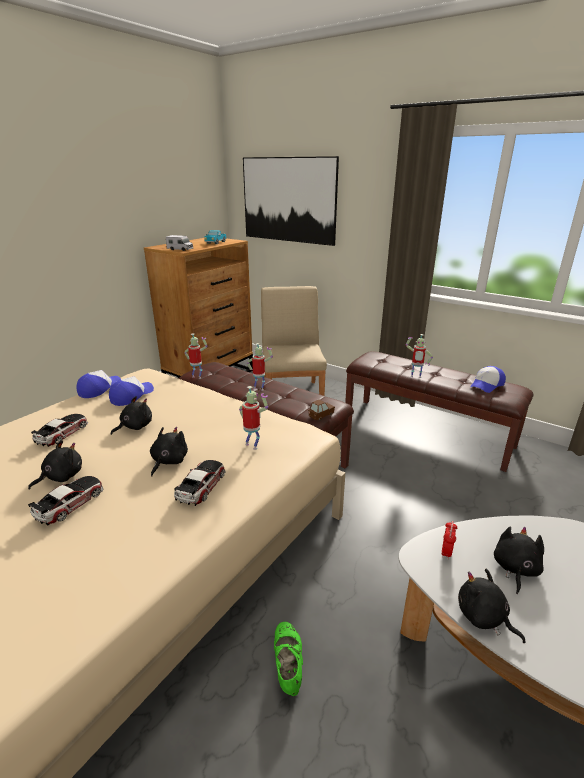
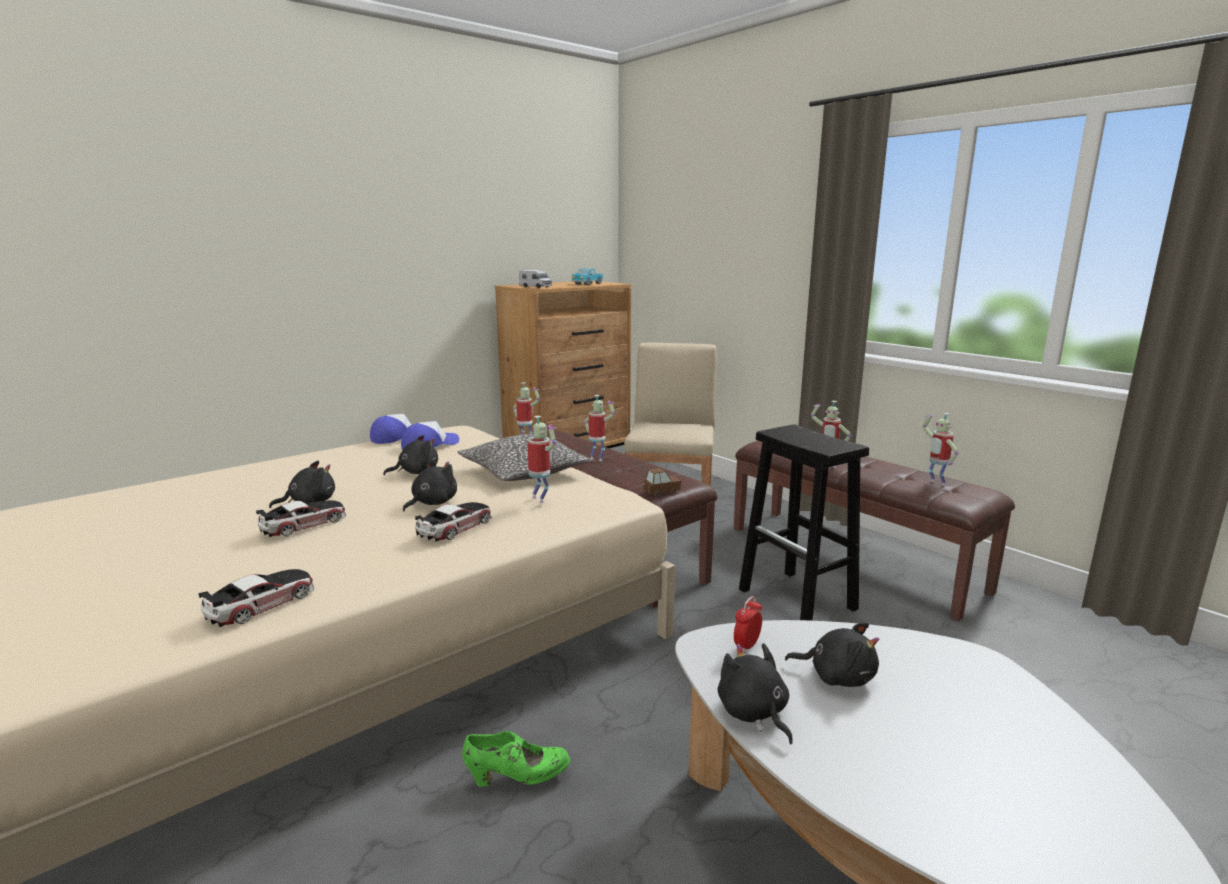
camera: 15 degrees right, 10 degrees down
(62, 433) = (333, 469): toy car -> toy car (261, 604)
(222, 416) = (524, 472): none -> pillow
(288, 200) = (689, 232): picture -> none
(288, 665) = (517, 777): green shoe -> green shoe turned 75 degrees clockwise
(408, 471) = (798, 600): none -> black stool
(487, 385) = (935, 483): cap -> toy robot
(515, 568) = (837, 676): black plush toy -> black plush toy turned 75 degrees clockwise

